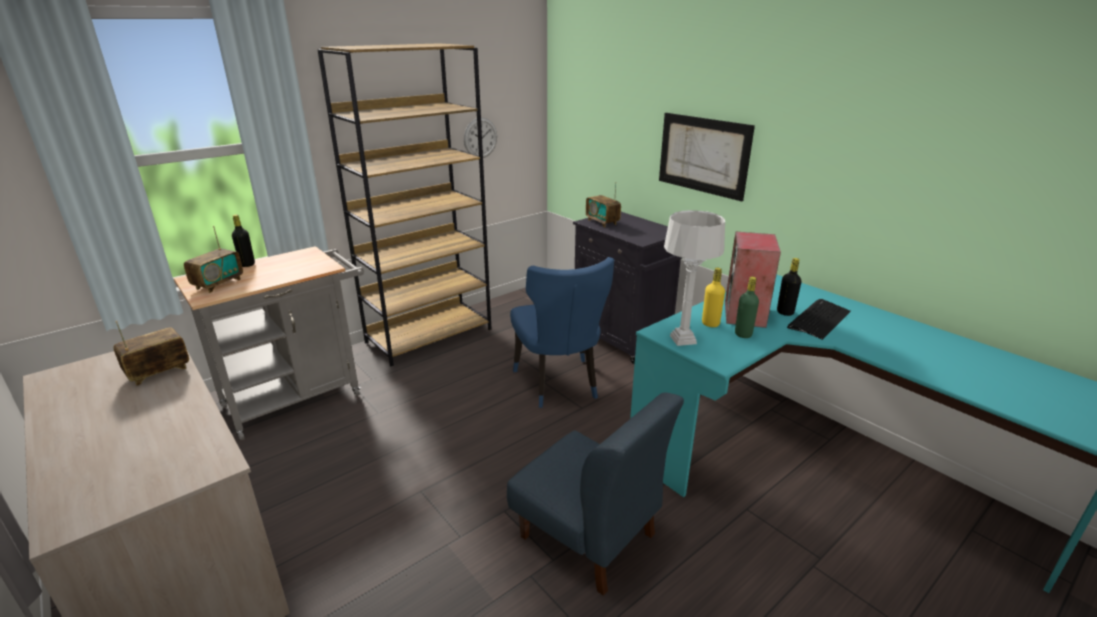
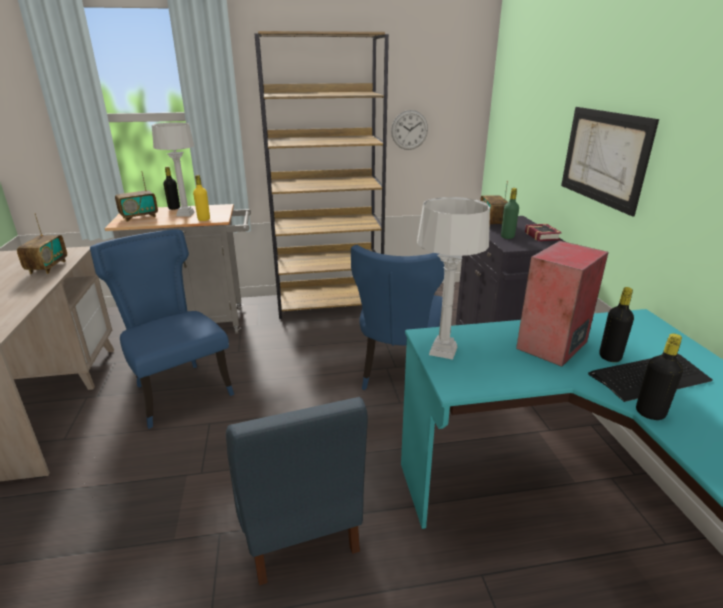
camera: 30 degrees right, 0 degrees up
(158, 372) = (47, 267): radio -> radio turned 105 degrees clockwise
(275, 269) = (185, 214): none -> grey table lamp
(352, 473) = (179, 390): none -> blue chair
(652, 226) = (542, 235): none -> book
(710, 323) = (496, 344): yellow bottle -> yellow bottle (204, 219)
(743, 334) = (522, 365): green bottle -> green bottle (507, 237)
(841, 342) = (650, 413): none -> black bottle

